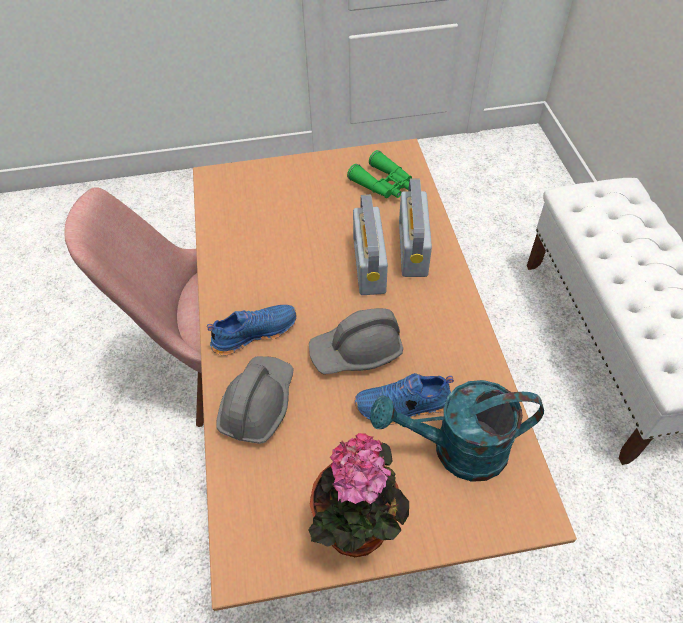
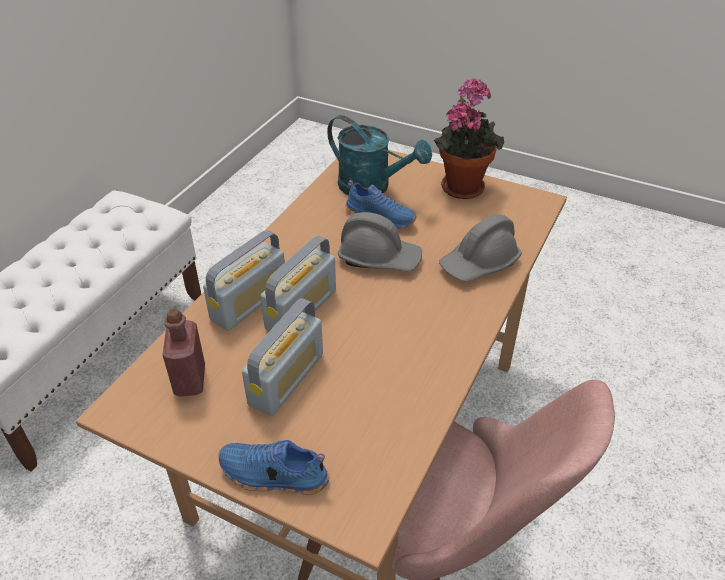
camera: 145 degrees left, 10 degrees down
(254, 332) = (448, 309): blue shoe -> blue shoe (273, 476)
(326, 216) = (286, 379): none -> radio
(383, 184) = (190, 380): green binoculars -> red bottle

